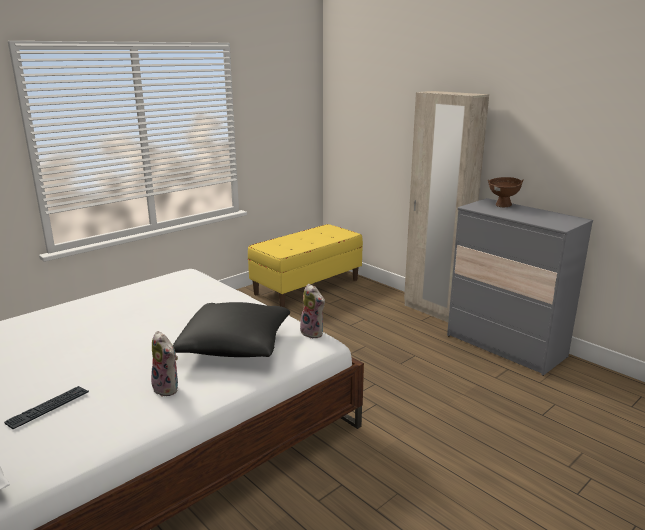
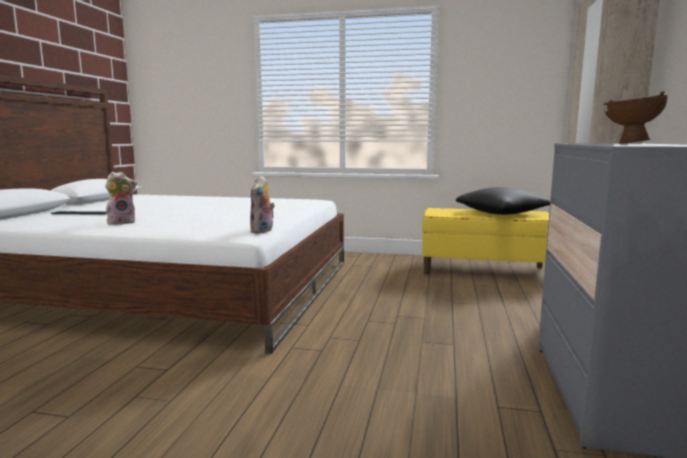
camera: 55 degrees right, 10 degrees down
(168, 388) = (122, 222): plush toy -> plush toy turned 135 degrees counterclockwise
(235, 345) = (204, 220): black pillow -> black pillow (501, 213)

